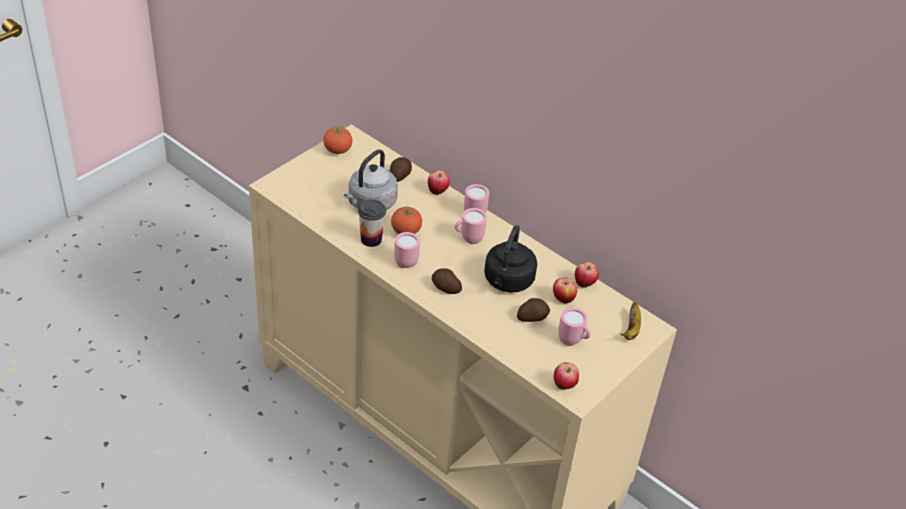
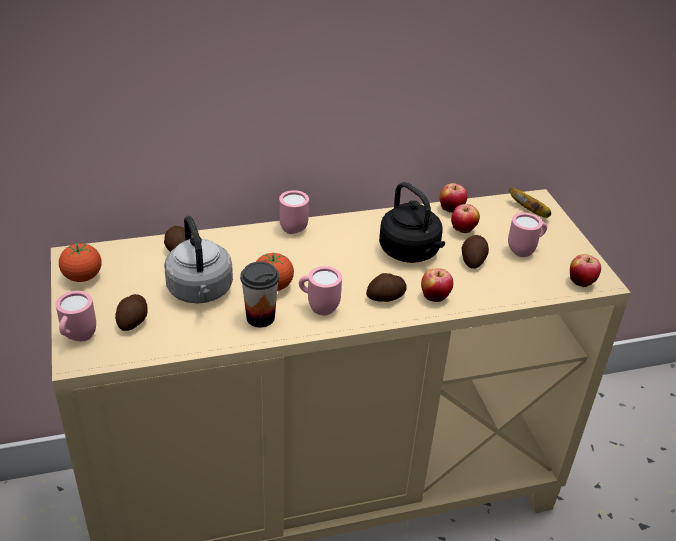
camera: 55 degrees left, 5 degrees down
(320, 190) = (134, 321): none -> potato
(438, 191) = (233, 237): apple -> apple (435, 297)
(468, 239) = (326, 249): pink mug -> pink mug (77, 338)

